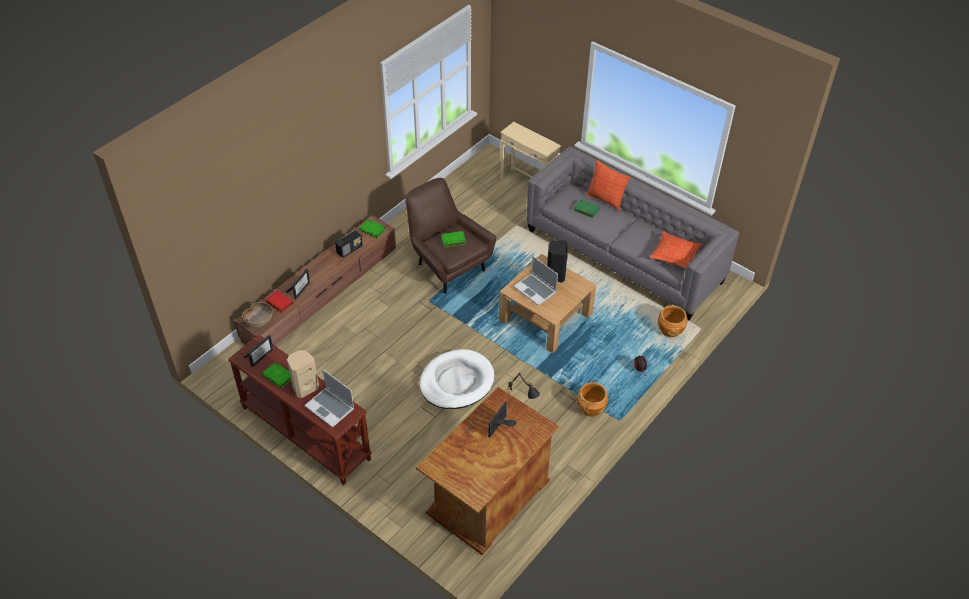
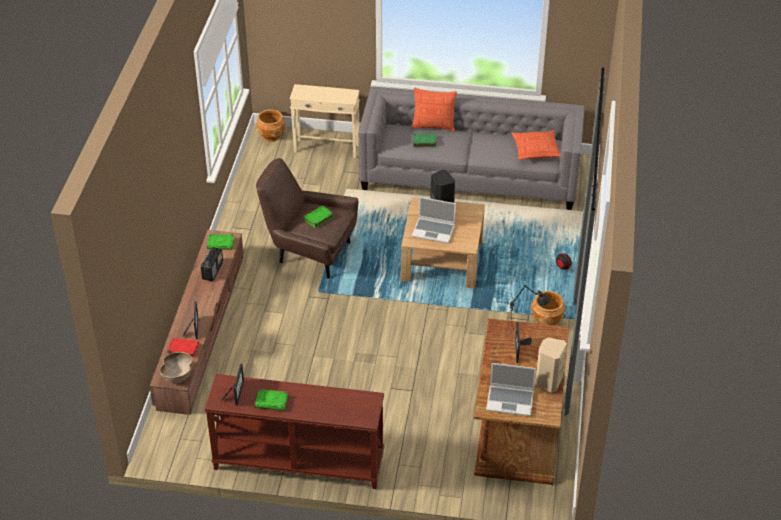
camera: 30 degrees left, 5 degrees down
(305, 387) = (307, 399): beige speaker -> beige speaker (548, 382)
(330, 408) = (348, 405): laptop -> laptop (510, 401)
(456, 382) = (406, 351): white dog bed -> none
(670, 330) = (562, 225): brown planter -> brown planter (271, 135)

